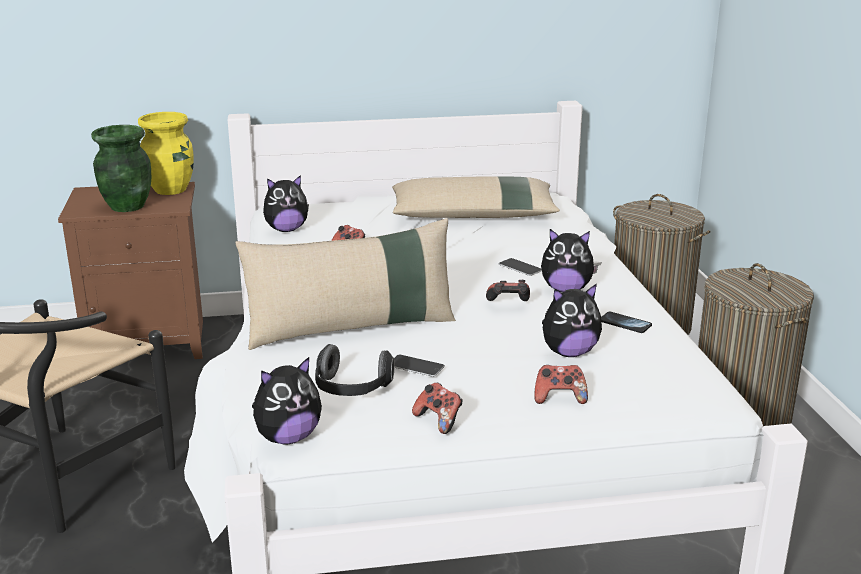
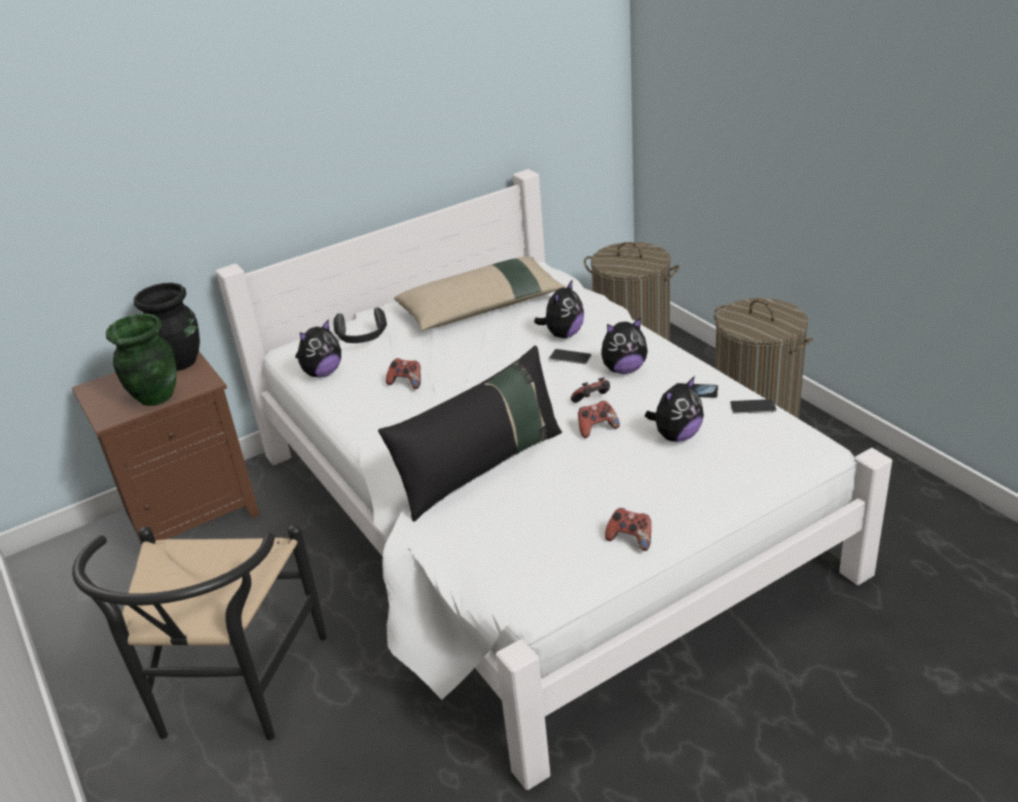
camera: 20 degrees left, 10 degrees up
(171, 190) = (180, 362): yellow vase -> black vase
(287, 438) = (522, 598): plush toy -> plush toy (563, 334)
(351, 390) = (537, 533): headphones -> headphones (362, 338)
(352, 328) = (481, 468): beige pillow -> black pillow
(415, 366) = (570, 491): phone -> phone (753, 406)
(559, 398) = (703, 484): game controller -> game controller (597, 428)

